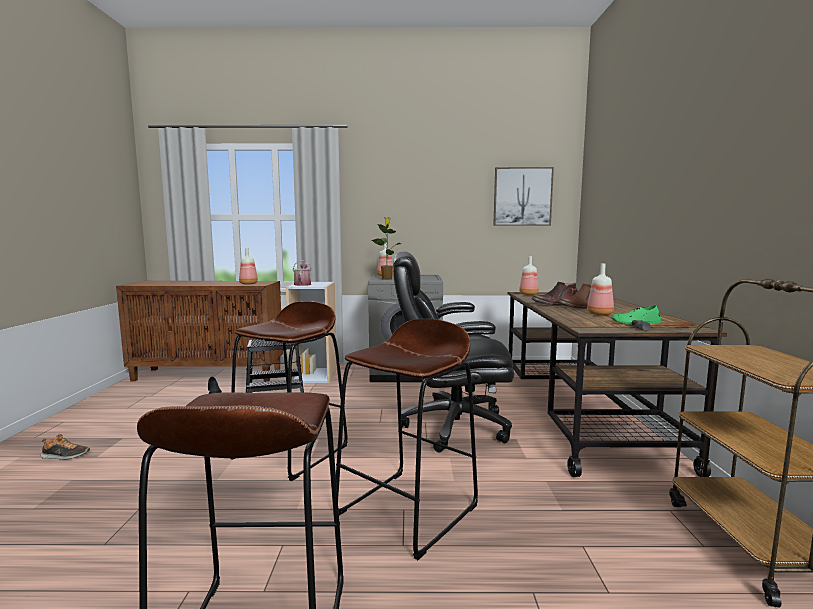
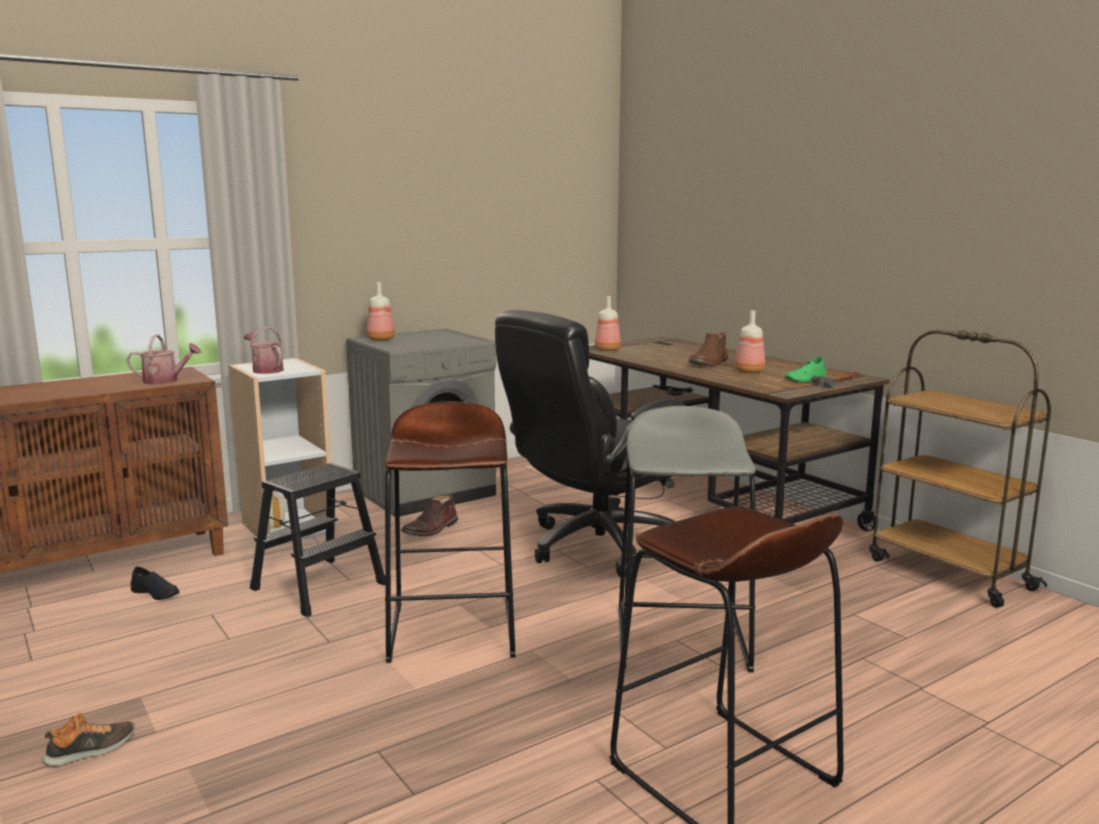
camera: 35 degrees left, 5 degrees up
(248, 284) = (165, 381): bottle -> watering can
(387, 279) = (408, 346): potted plant -> none
(408, 510) = (682, 639): brown stool -> grey stool
(522, 197) = (551, 201): picture -> none
(555, 304) = (675, 362): brown boot -> brown boot (431, 529)

